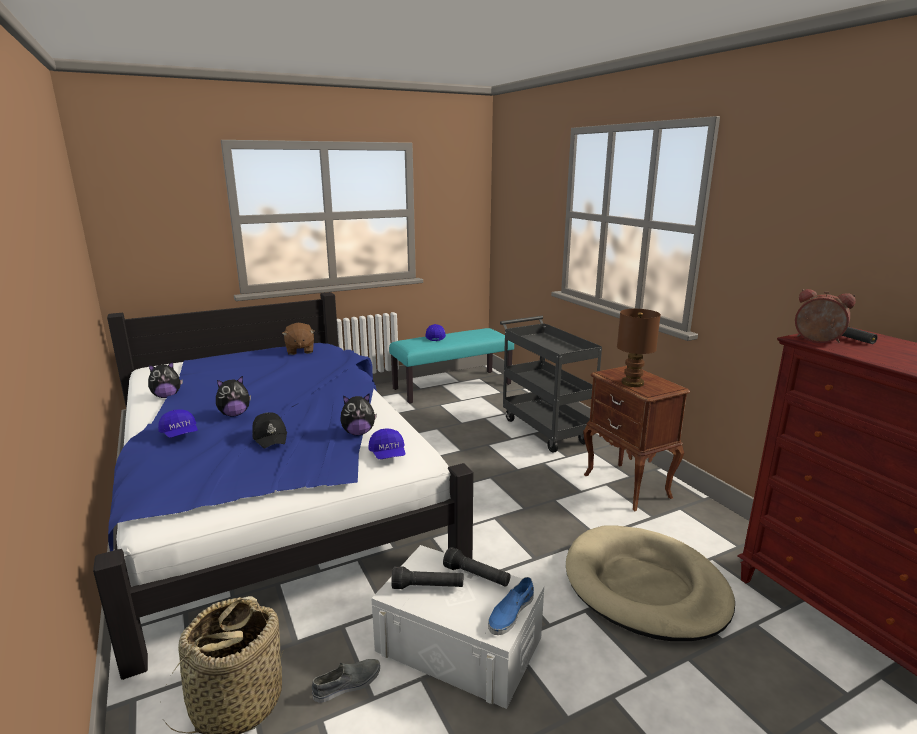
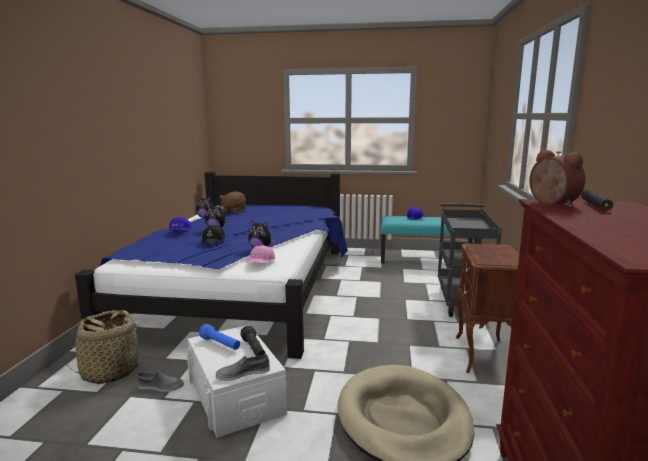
camera: 35 degrees right, 5 degrees down
(299, 350) = (303, 208): brown plush toy -> brown plush toy (233, 211)
(388, 454) = (260, 263): blue cap -> pink cap
(428, 587) = (220, 344): black flashlight -> blue flashlight
(510, 613) = (243, 373): blue shoe -> grey shoe
(632, 383) = (482, 254): brown table lamp -> none

